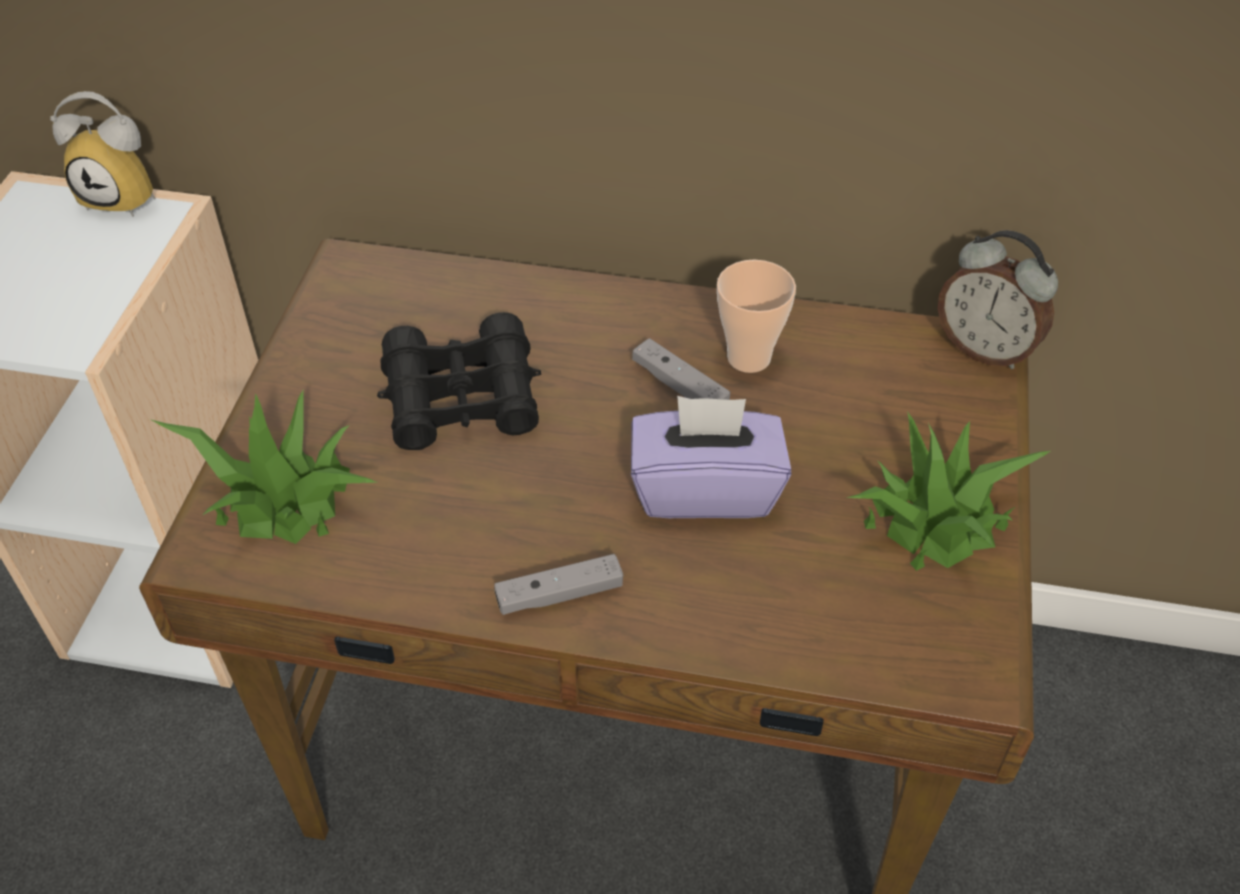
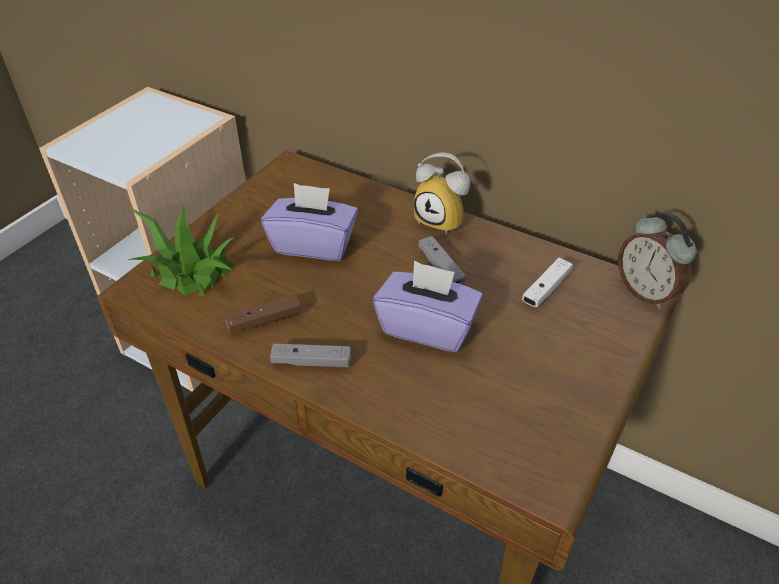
camera: 20 degrees right, 5 degrees down
(126, 196) = (193, 108): alarm clock -> alarm clock (443, 220)
(451, 548) = (264, 320): none -> brown game controller
(462, 398) = (313, 244): black binoculars -> purple tissue box
(748, 358) = (490, 262): cup -> none
(847, 380) = (546, 289): none -> white game controller
(934, 518) = (565, 383): potted plant -> none

